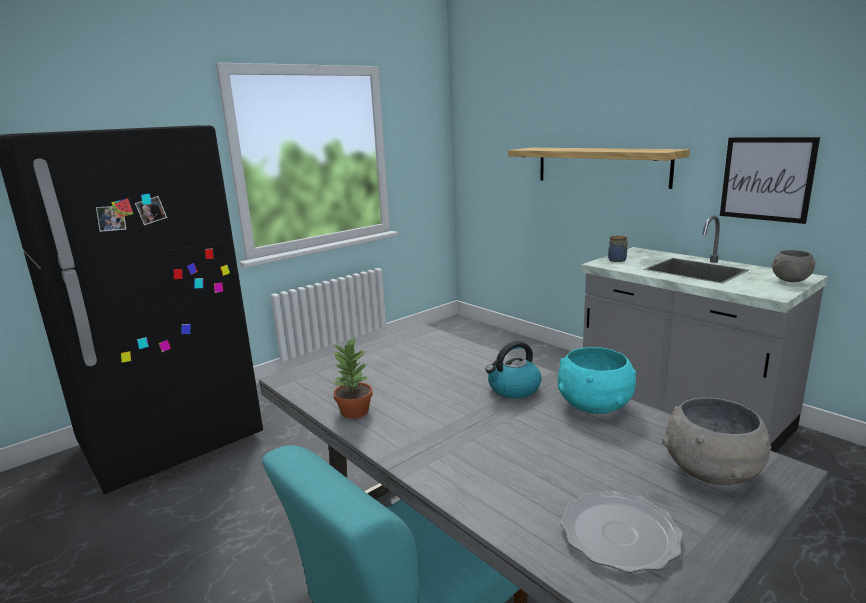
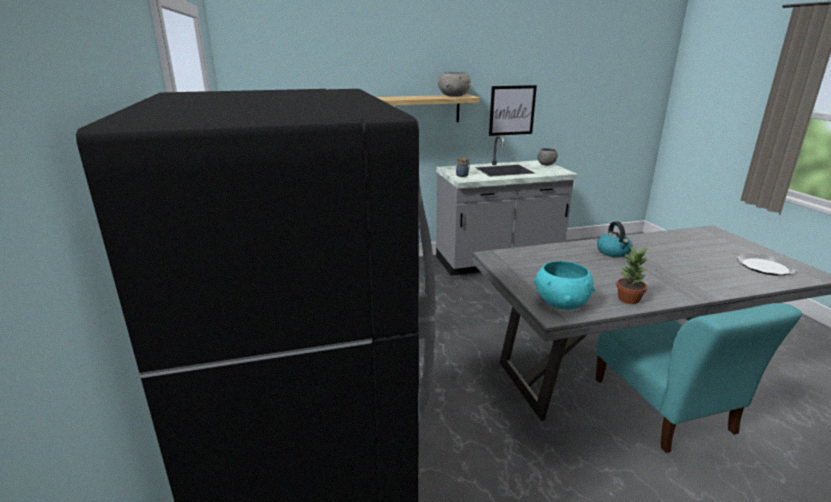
camera: 65 degrees left, 5 degrees up
(594, 405) = (642, 241): turquoise bowl -> turquoise bowl (561, 303)
(712, 471) = (712, 240): grey bowl -> grey bowl (453, 96)

